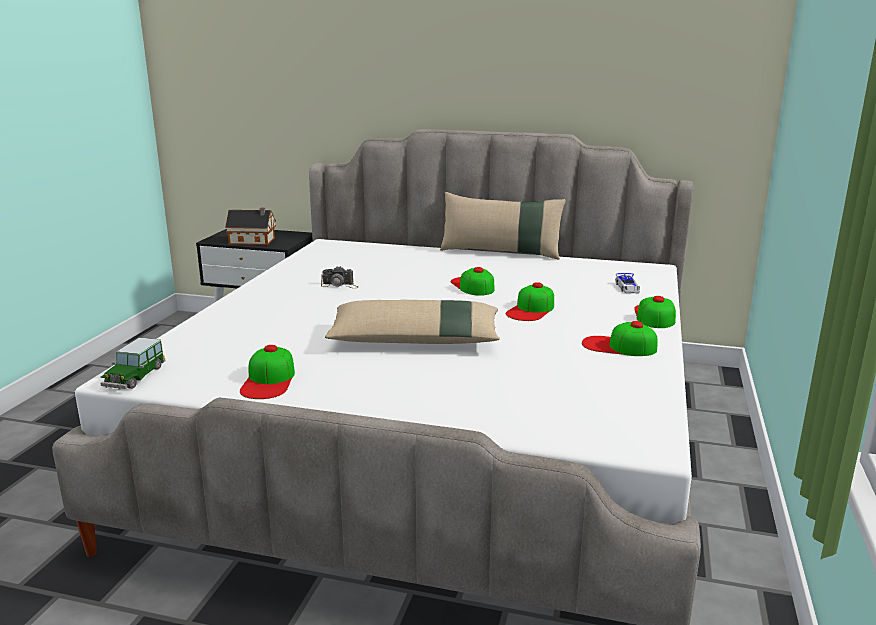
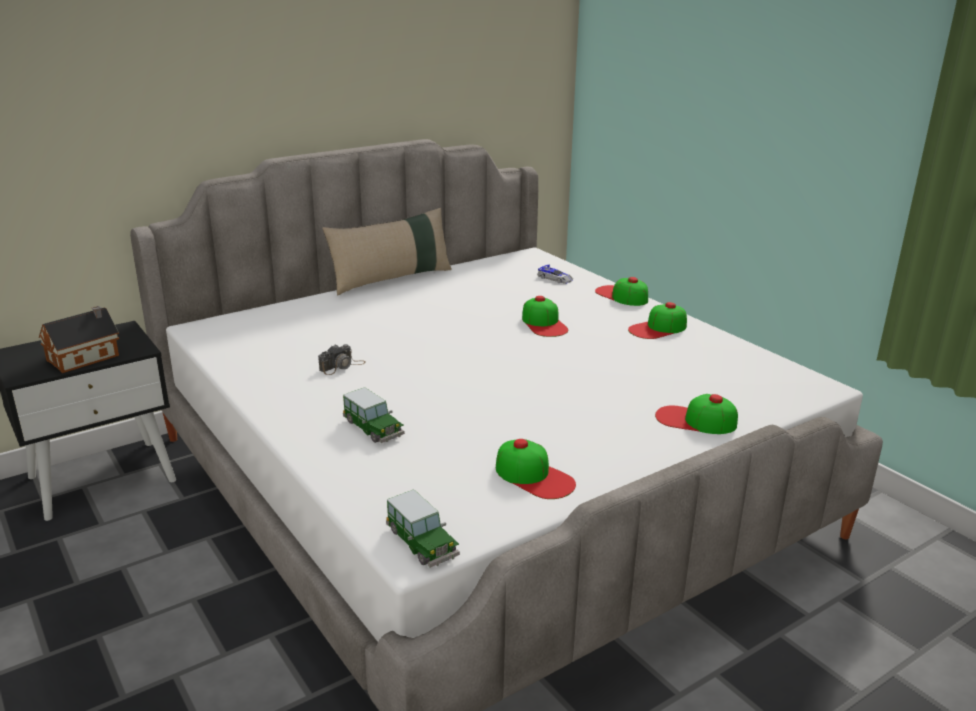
camera: 50 degrees left, 5 degrees up
(267, 319) = (373, 428): none -> toy car
(415, 339) = (537, 385): beige pillow -> none
(472, 286) = (452, 320): cap -> cap (695, 420)

